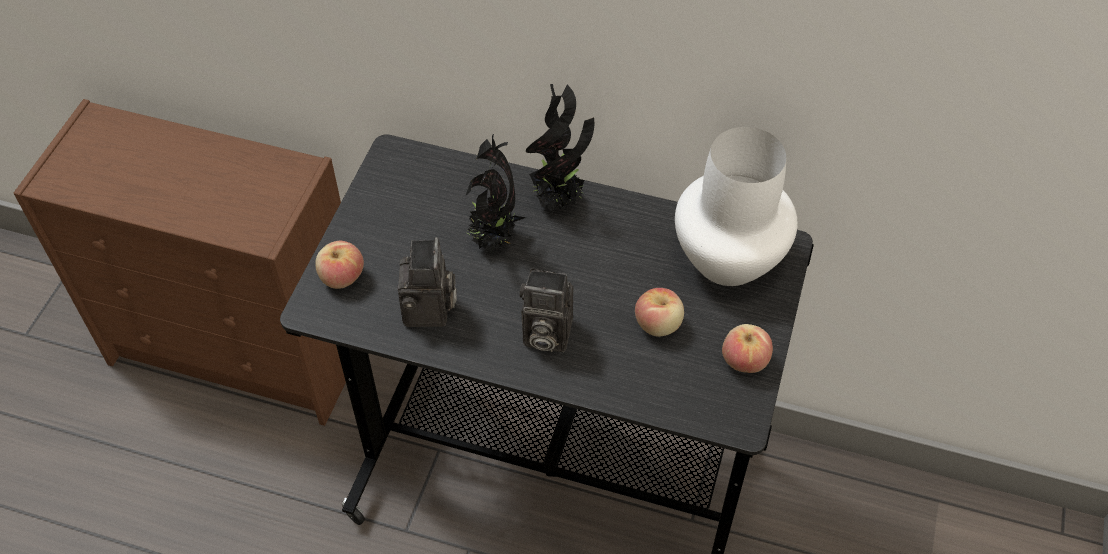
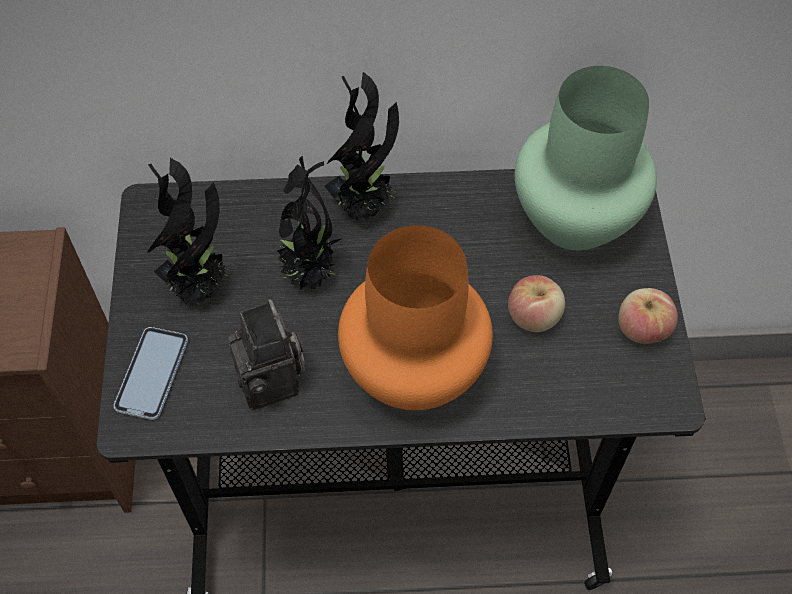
camera: 20 degrees left, 5 degrees up
(342, 277) = (152, 374): apple -> phone
(405, 225) = (201, 287): none -> potted plant
(544, 334) = (415, 368): camera -> orange vase
(727, 260) = (574, 220): white vase -> green vase

